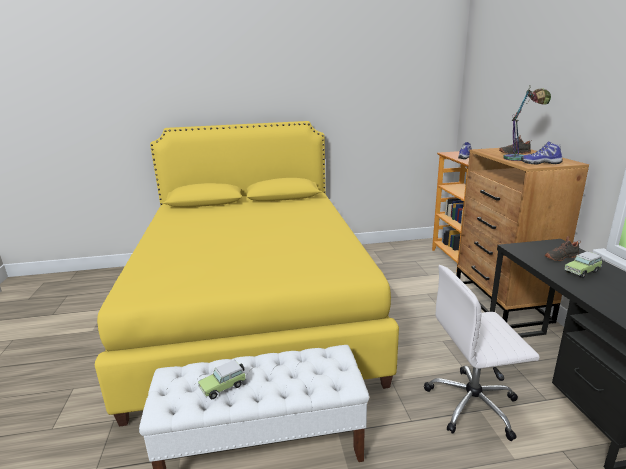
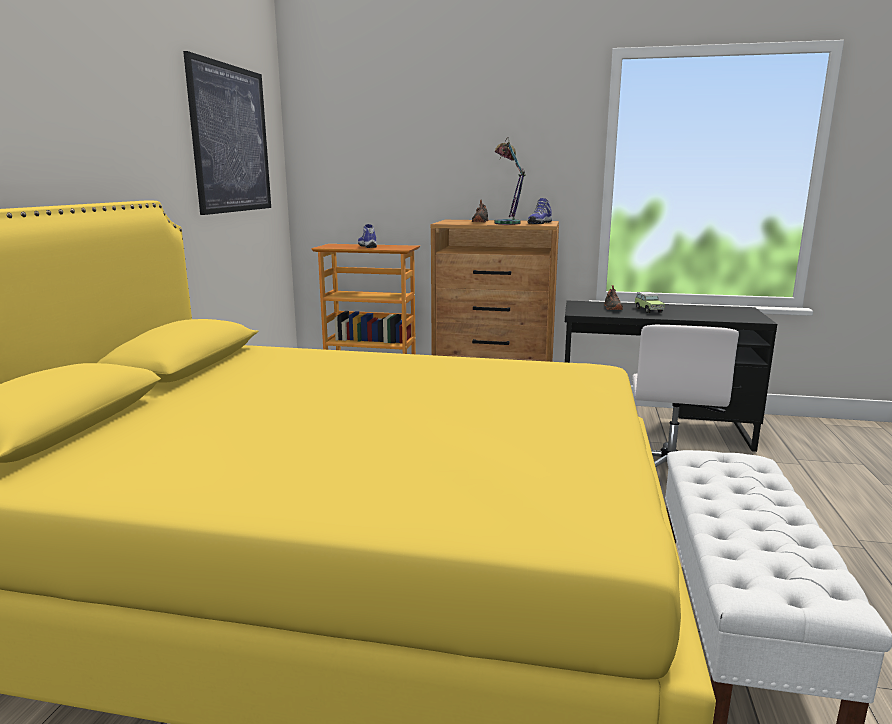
camera: 70 degrees left, 5 degrees down
(224, 386) = (783, 539): toy car -> none
(394, 84) = (231, 139): none -> picture

